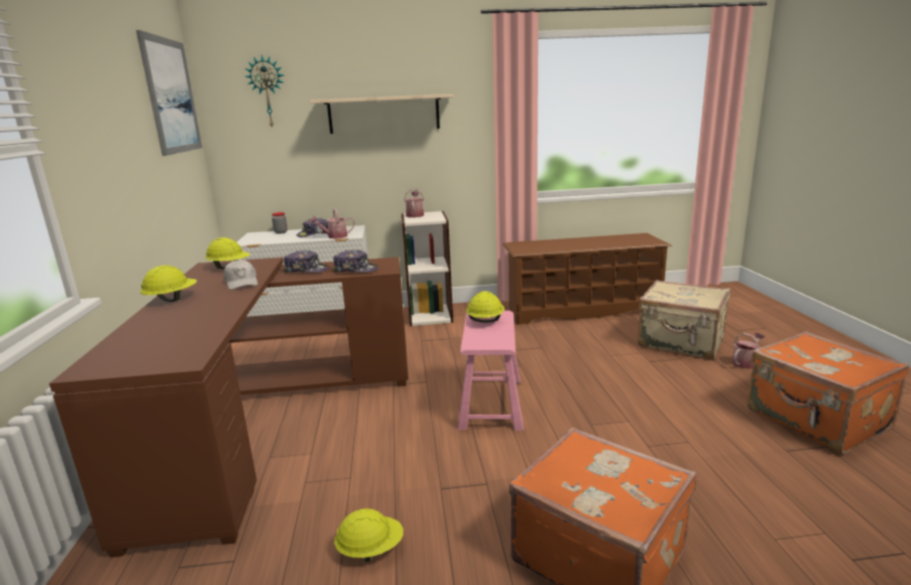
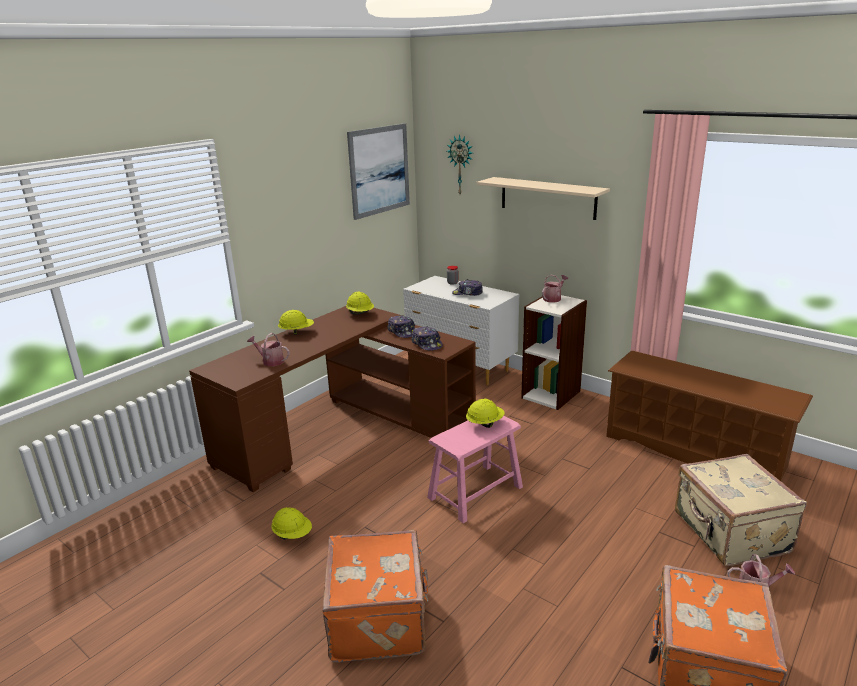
camera: 45 degrees right, 5 degrees up
(242, 282) = (343, 332): white cap -> none
(334, 236) = (474, 301): watering can -> watering can (270, 361)

